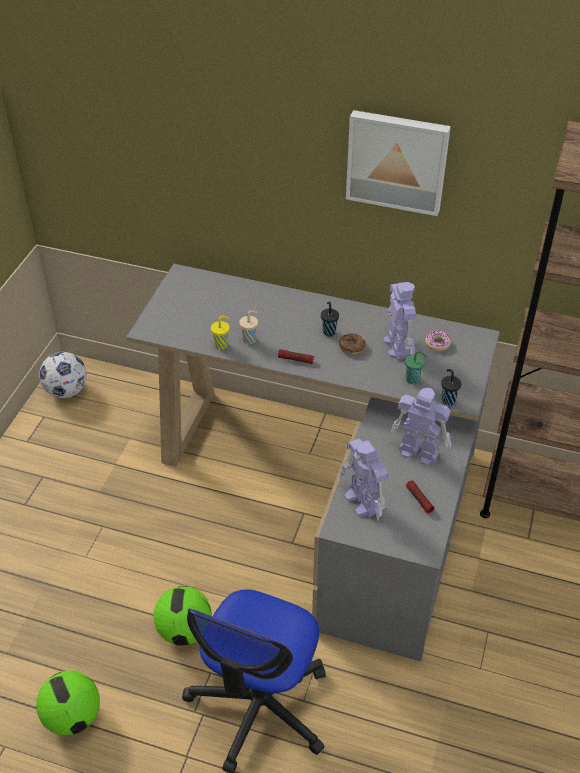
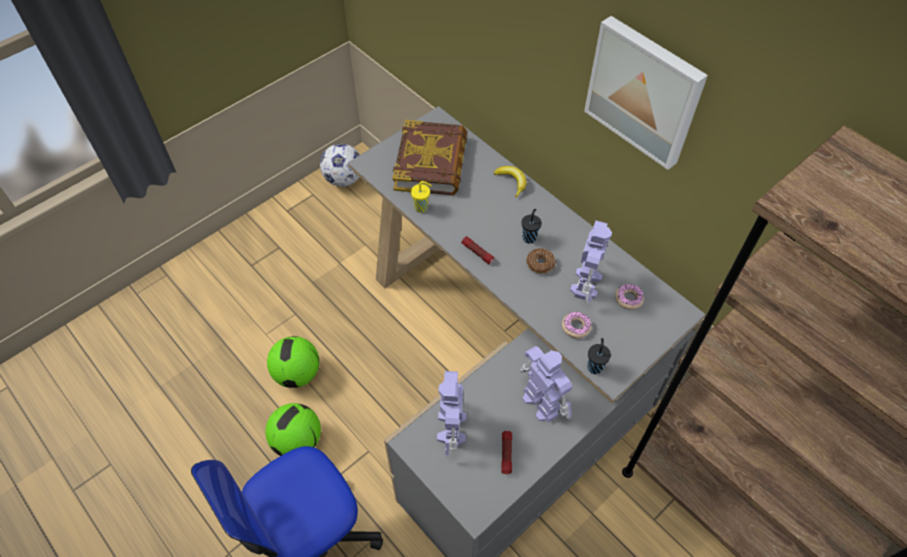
camera: 30 degrees right, 10 degrees up
(73, 716) = (171, 467): football -> football (297, 373)
(203, 309) = (431, 163): none -> book
(250, 339) = (451, 213): beige cup -> none
(283, 297) = (512, 182): none -> banana
(413, 379) = (576, 327): green cup -> donut

